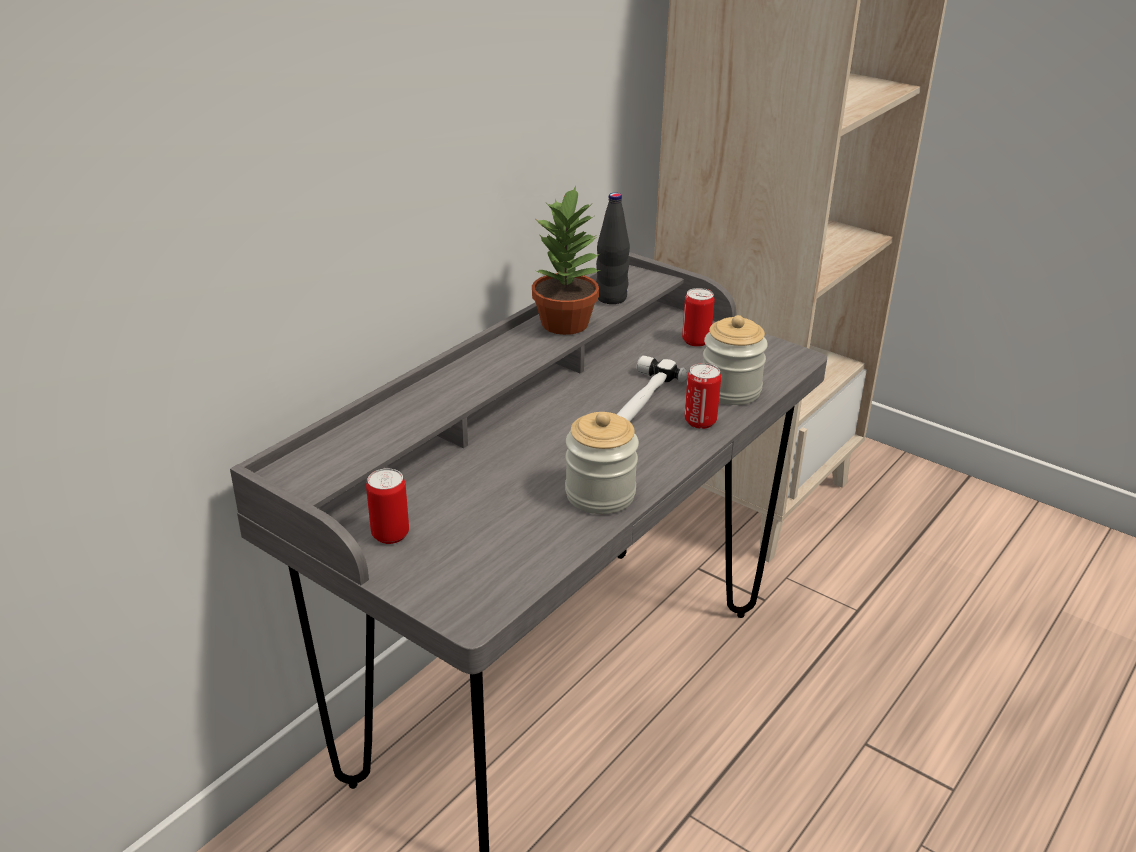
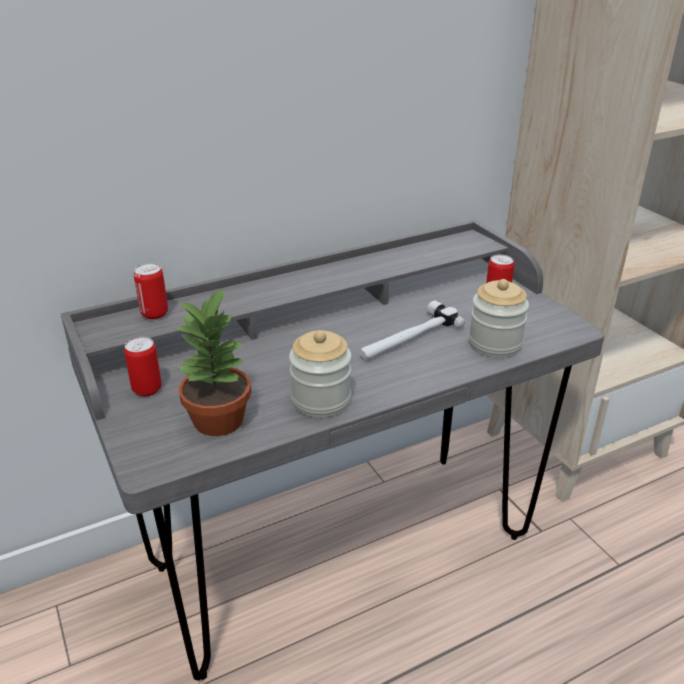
camera: 25 degrees right, 0 degrees up
(566, 323) = (383, 263): potted plant -> potted plant (220, 420)
(611, 298) = (435, 251): black bottle -> none
(700, 422) = (448, 363): can -> can (154, 313)

